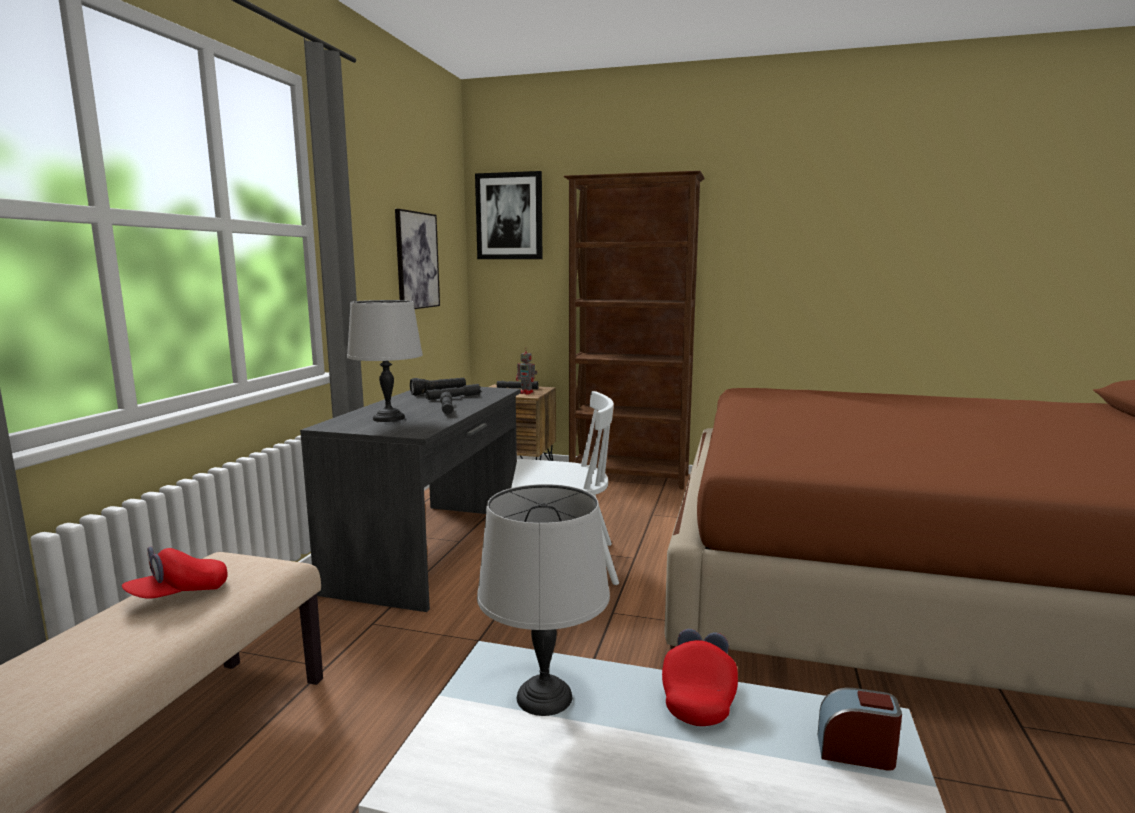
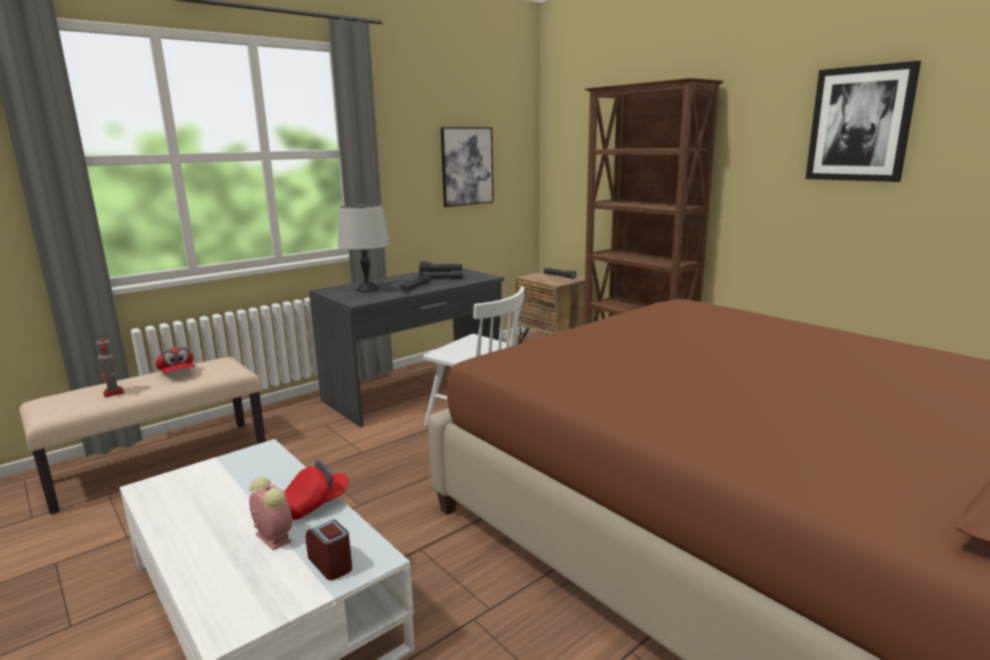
camera: 35 degrees right, 5 degrees up
(179, 594) = (177, 373): red cap -> red cap turned 120 degrees counterclockwise
(509, 216) = (568, 123): picture -> picture (860, 124)
(527, 393) = (558, 280): toy robot -> toy robot (113, 393)
(543, 698) = (249, 475): grey table lamp -> none
(733, 757) = (272, 537): none -> alarm clock

